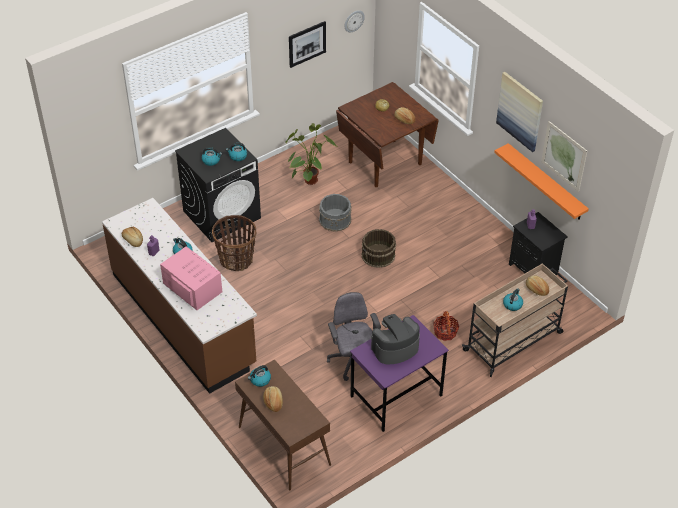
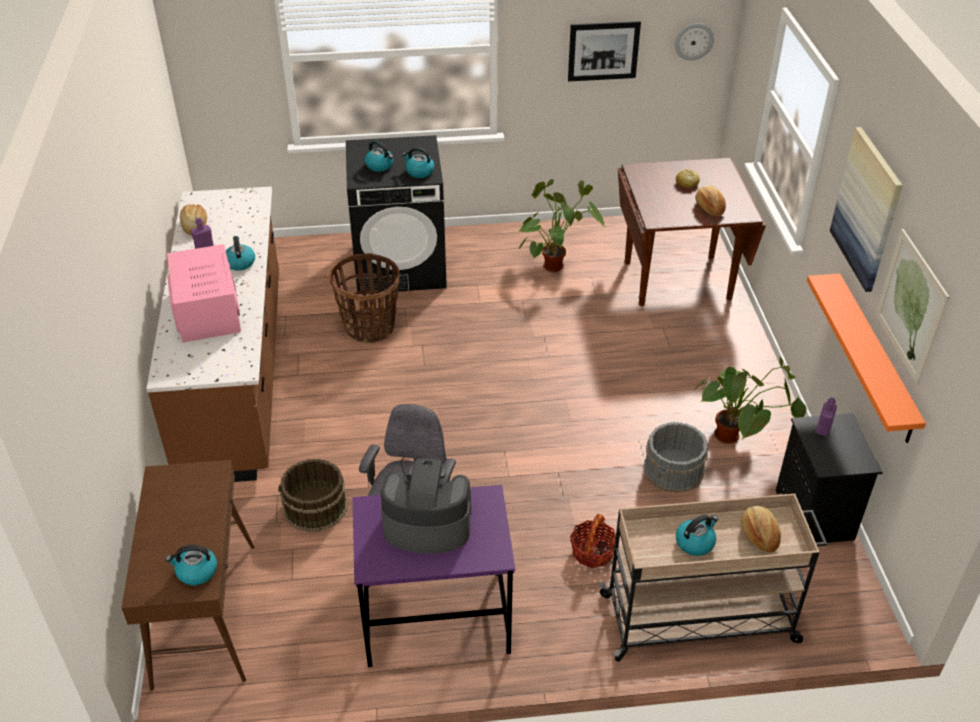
camera: 30 degrees right, 5 degrees down
(260, 380) = (180, 481): kettle -> kettle (196, 572)
(273, 401) = (167, 523): bread -> none
(335, 219) = (548, 326): grey bucket -> grey bucket (674, 470)
(378, 255) = (573, 396): brown bucket -> brown bucket (315, 508)
(475, 244) = (739, 438): none -> potted plant

